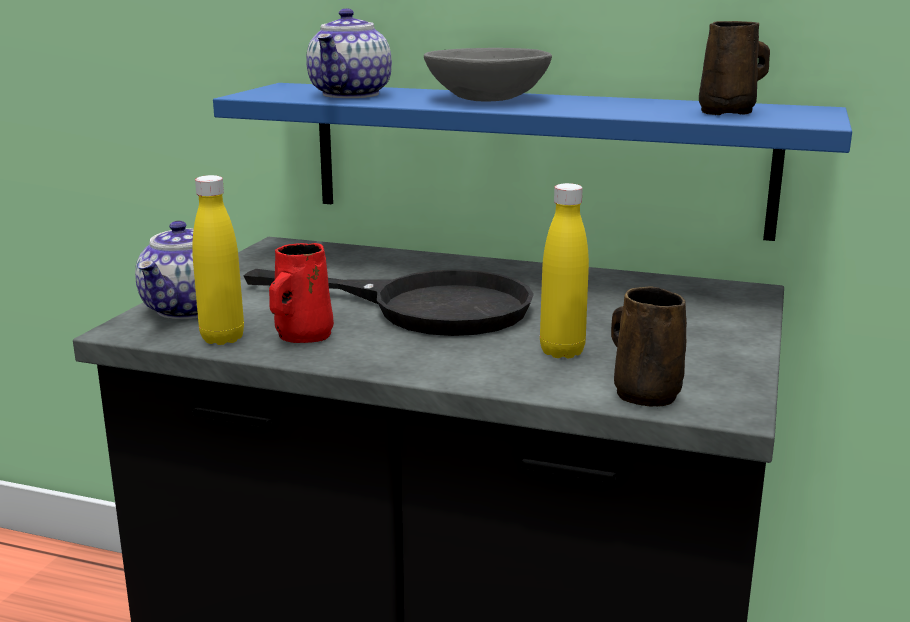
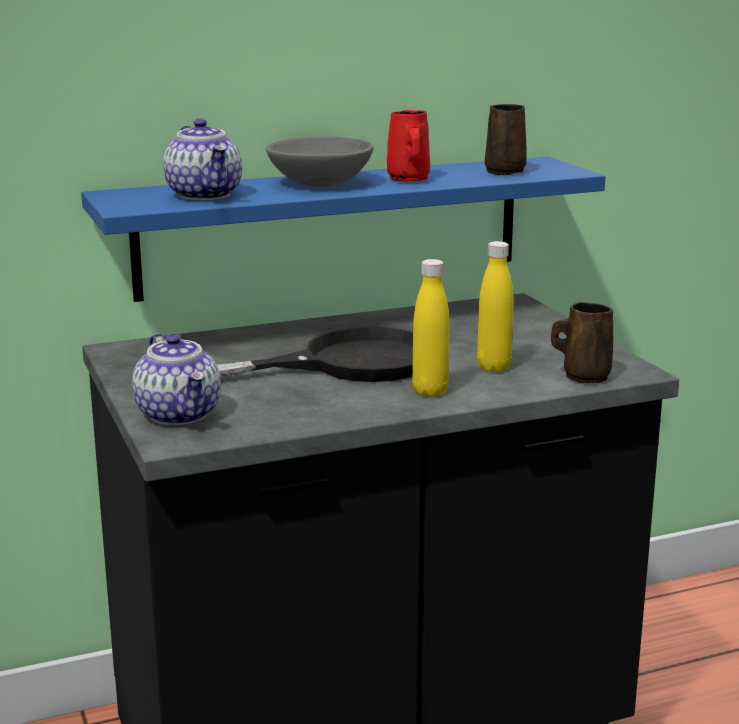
camera: 40 degrees left, 0 degrees up
(222, 338) = (263, 424): yellow bottle -> yellow bottle (430, 391)
(302, 336) = (315, 406): red mug -> red mug (408, 179)

